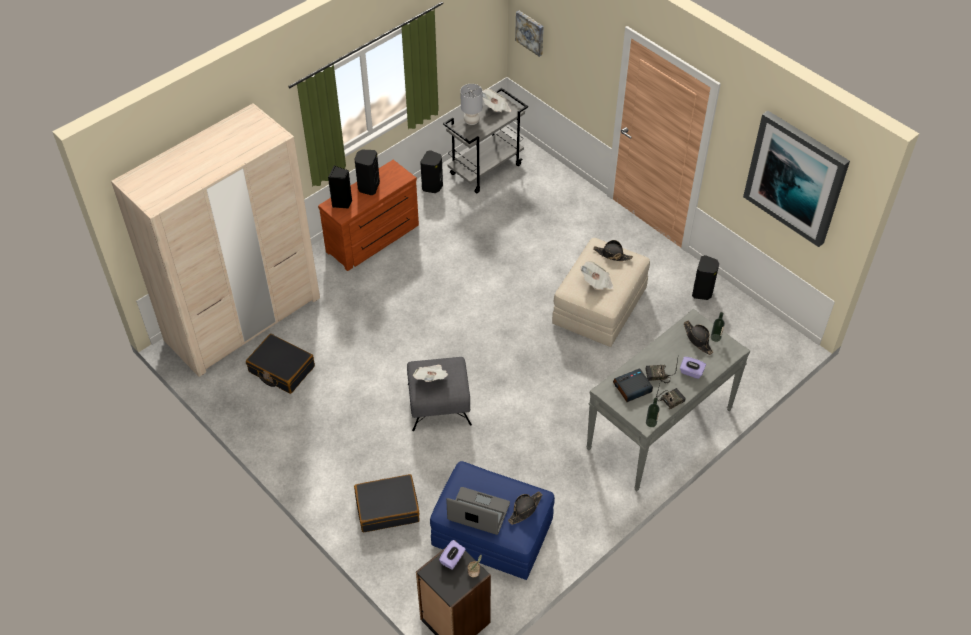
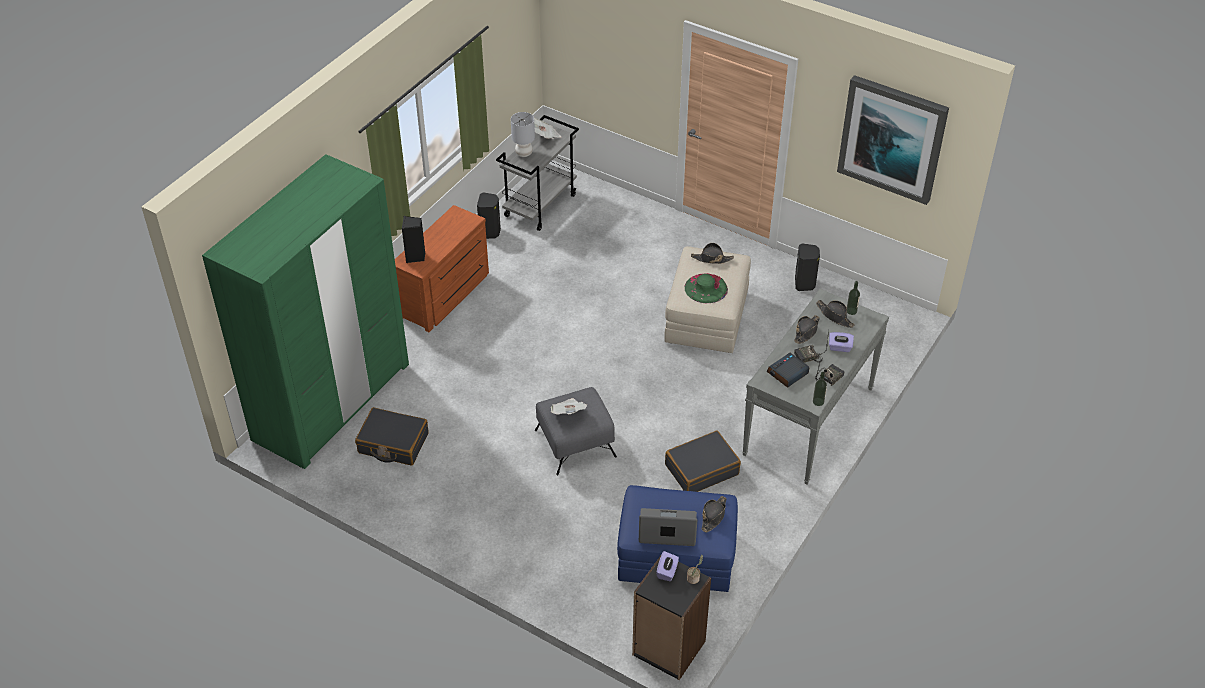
camera: 15 degrees left, 5 degrees down
(243, 319) = (332, 401): beige wardrobe -> green wardrobe
(368, 187) = (437, 236): black speaker -> none
(387, 508) = (558, 555): black suitcase -> black suitcase (701, 469)
(530, 32) = (570, 50): picture -> none
(596, 283) = (706, 288): newspaper -> green hat
(665, 349) = (806, 331): none -> black hat

